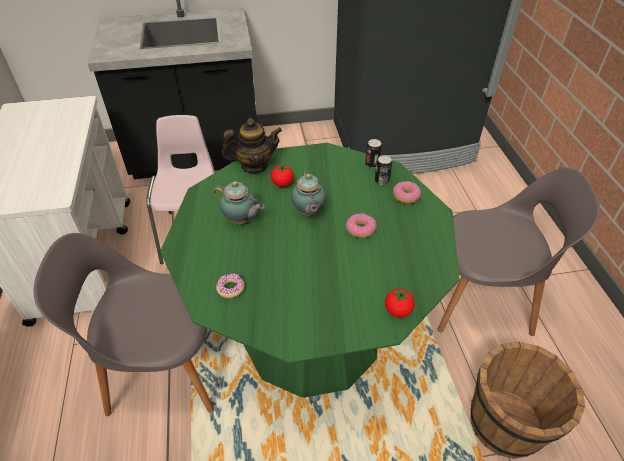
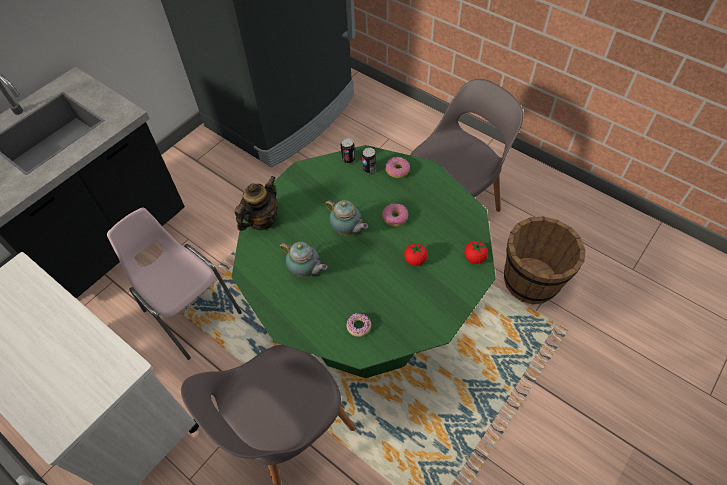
camera: 40 degrees left, 10 degrees up
(241, 220) = (306, 272): teapot -> teapot turned 45 degrees clockwise
(282, 184) = (301, 220): tomato -> tomato (415, 260)

